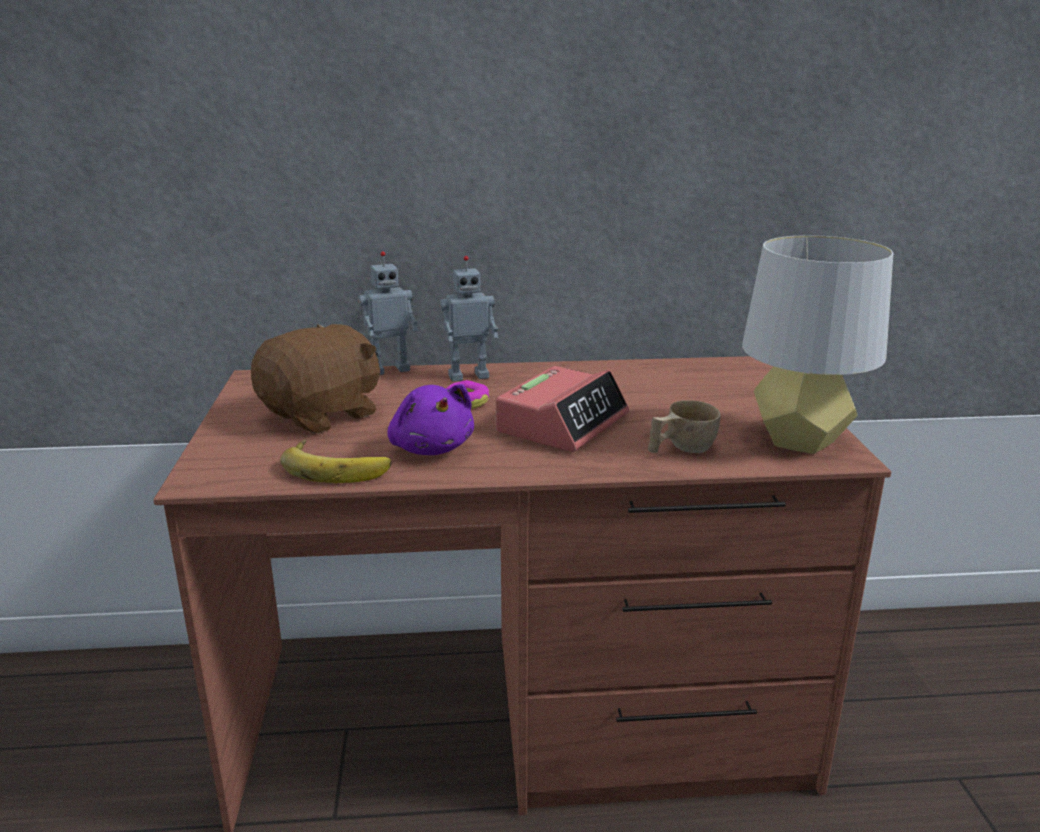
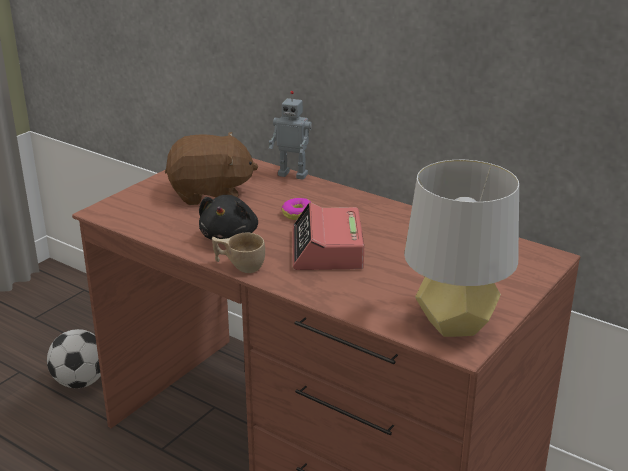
camera: 40 degrees right, 5 degrees up
(115, 798) = (81, 381): none -> football
(337, 466) = (169, 229): banana -> none
(431, 447) = (230, 236): purple plush toy -> black plush toy
(468, 376) = (331, 195): toy robot -> none
(563, 423) = (327, 250): alarm clock -> alarm clock turned 105 degrees clockwise
(680, 449) = (364, 296): beige cup -> beige cup (239, 266)

